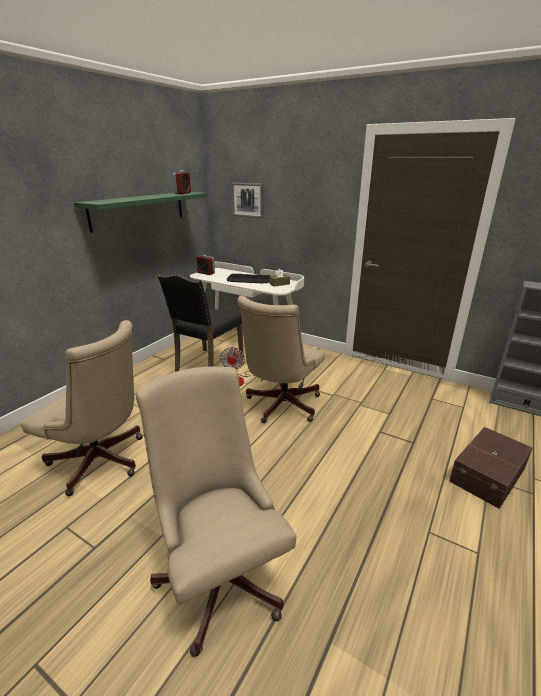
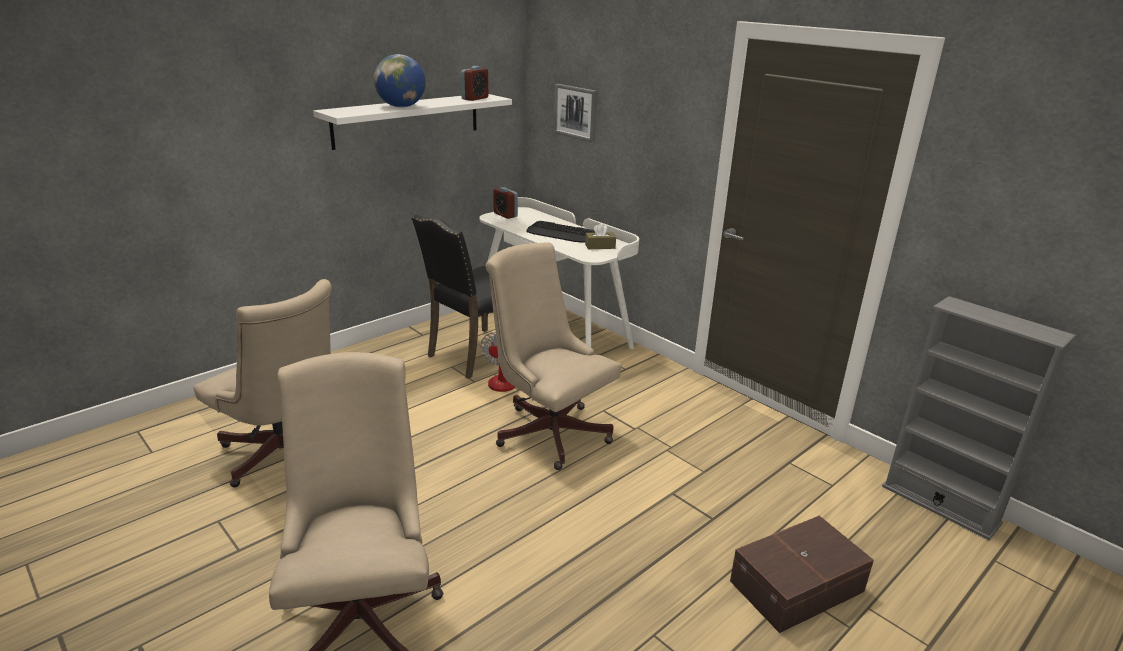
camera: 15 degrees right, 0 degrees up
(138, 198) = (401, 107): none -> globe
(139, 210) = (407, 120): green shelf -> white shelf
(280, 406) = (548, 430): beige office chair -> beige office chair turned 90 degrees clockwise

